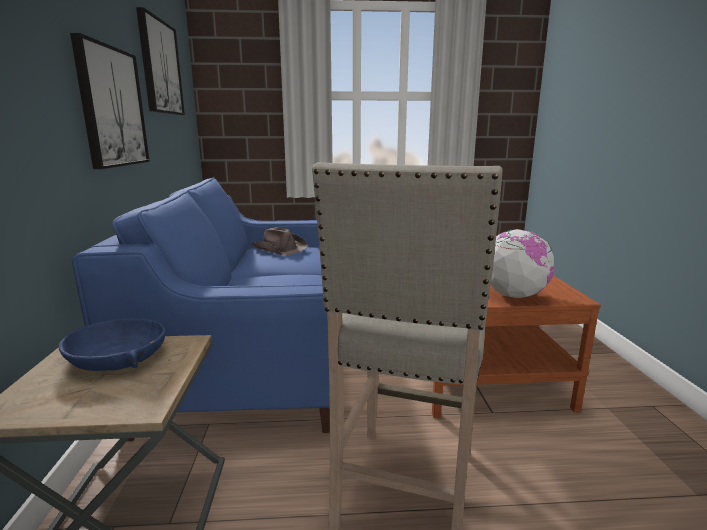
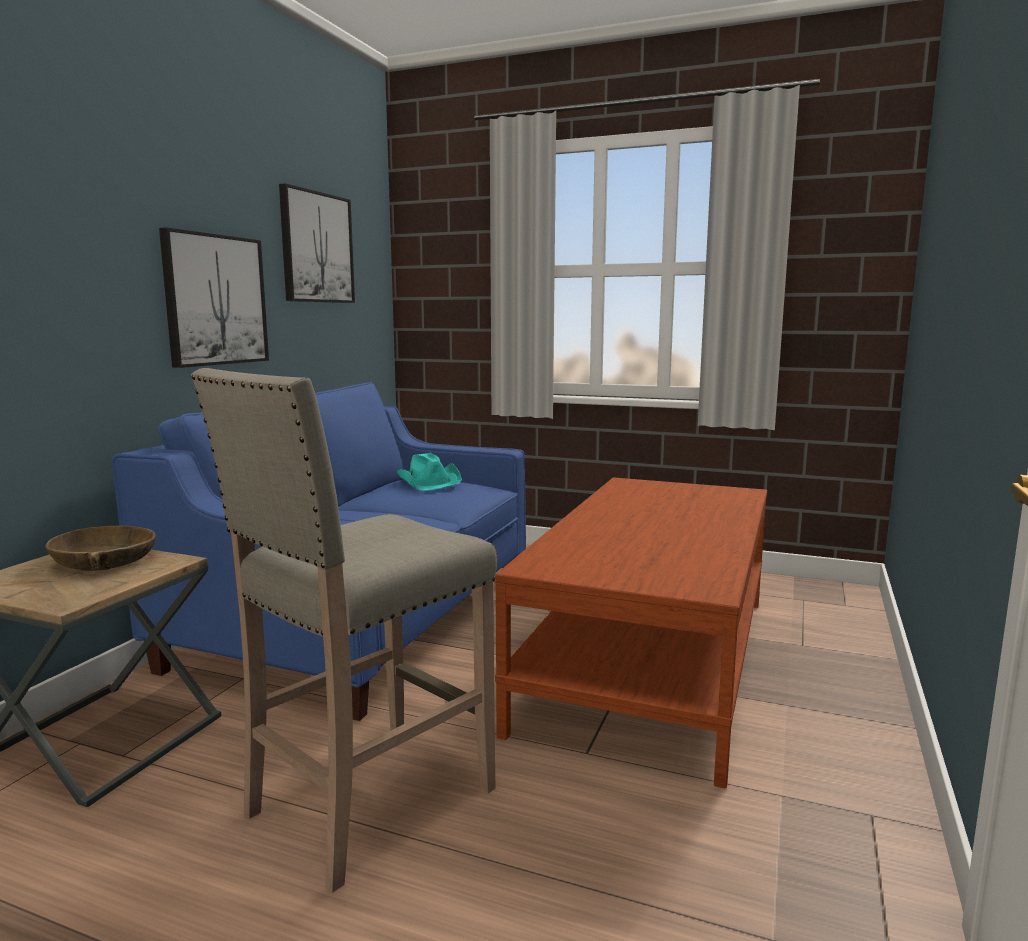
camera: 25 degrees right, 5 degrees down
(118, 357) = (105, 562): blue bowl -> brown bowl
(279, 248) = (430, 482): brown hat -> turquoise hat
(513, 295) = (624, 575): globe -> none

